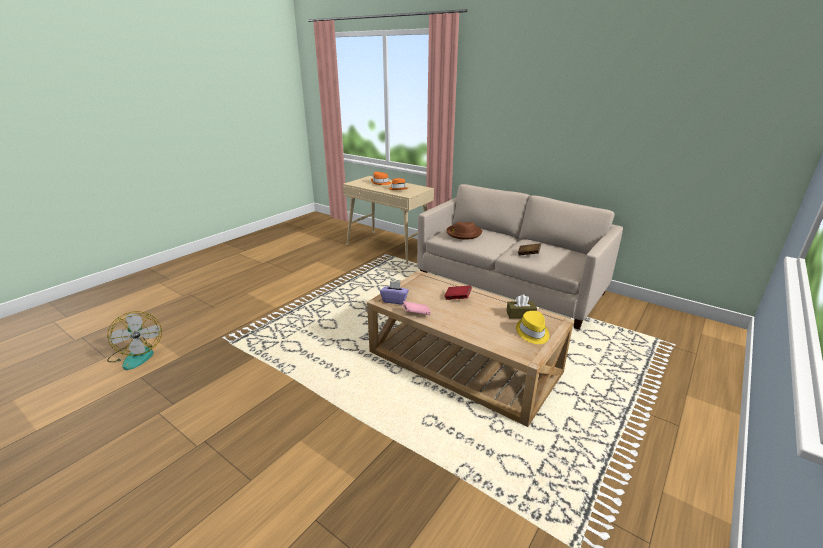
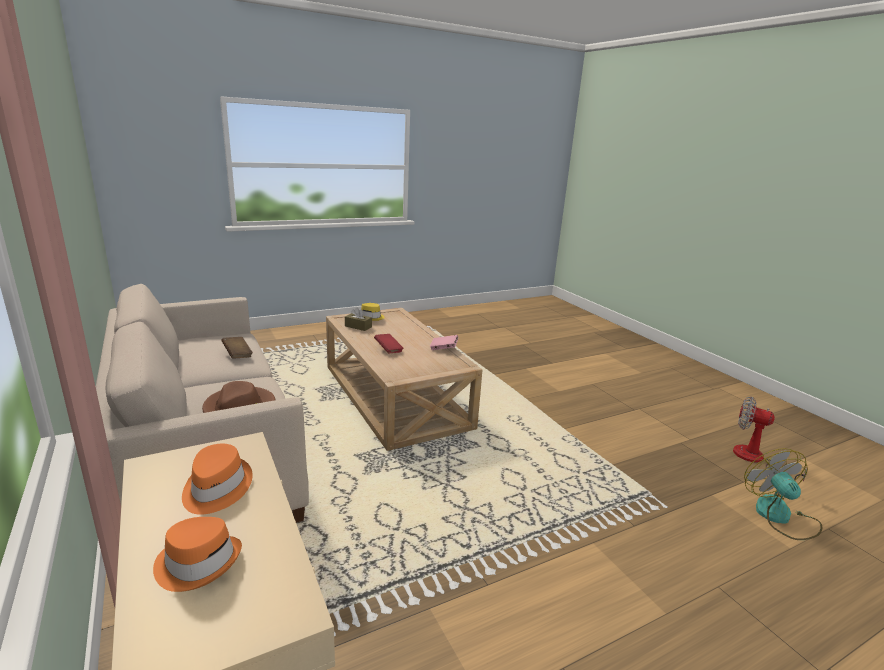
camera: 155 degrees left, 5 degrees down
(104, 406) = (755, 460): none -> fan
(394, 300) = (453, 362): purple tissue box -> none

